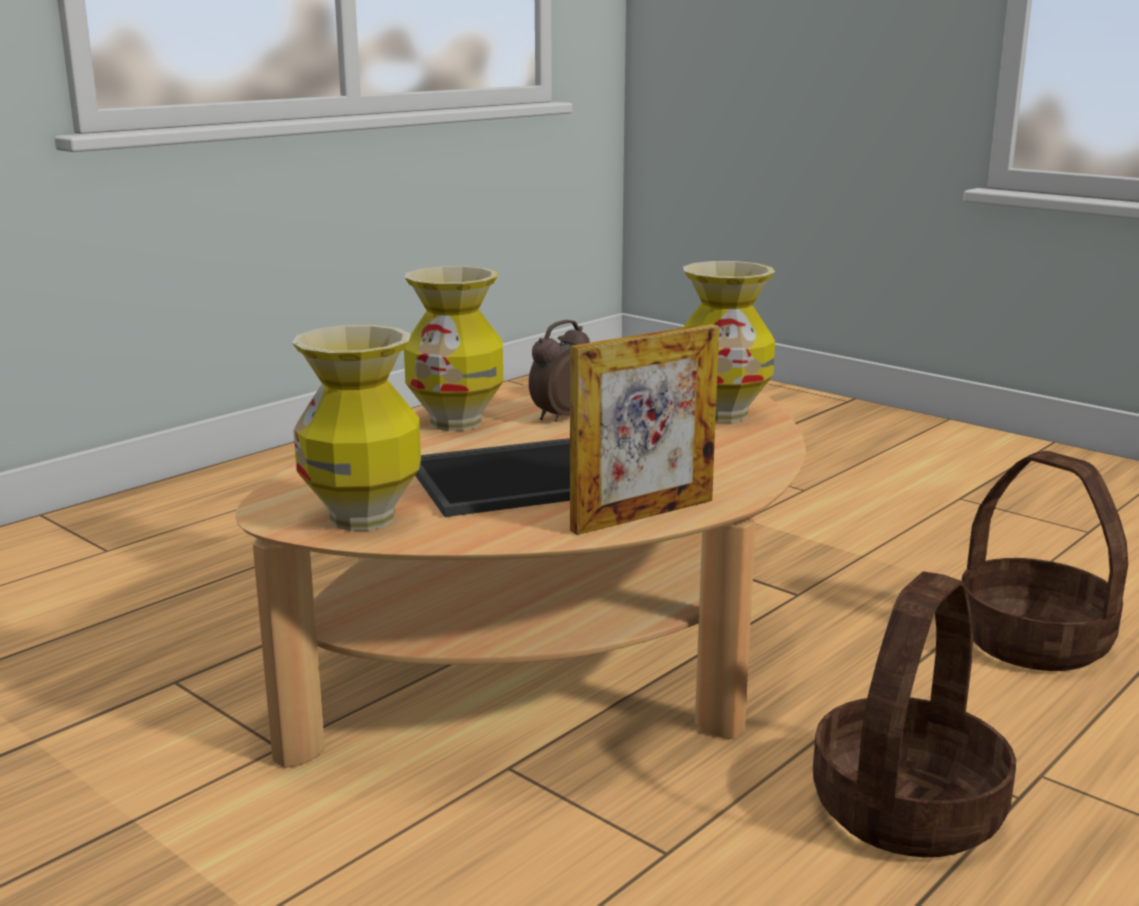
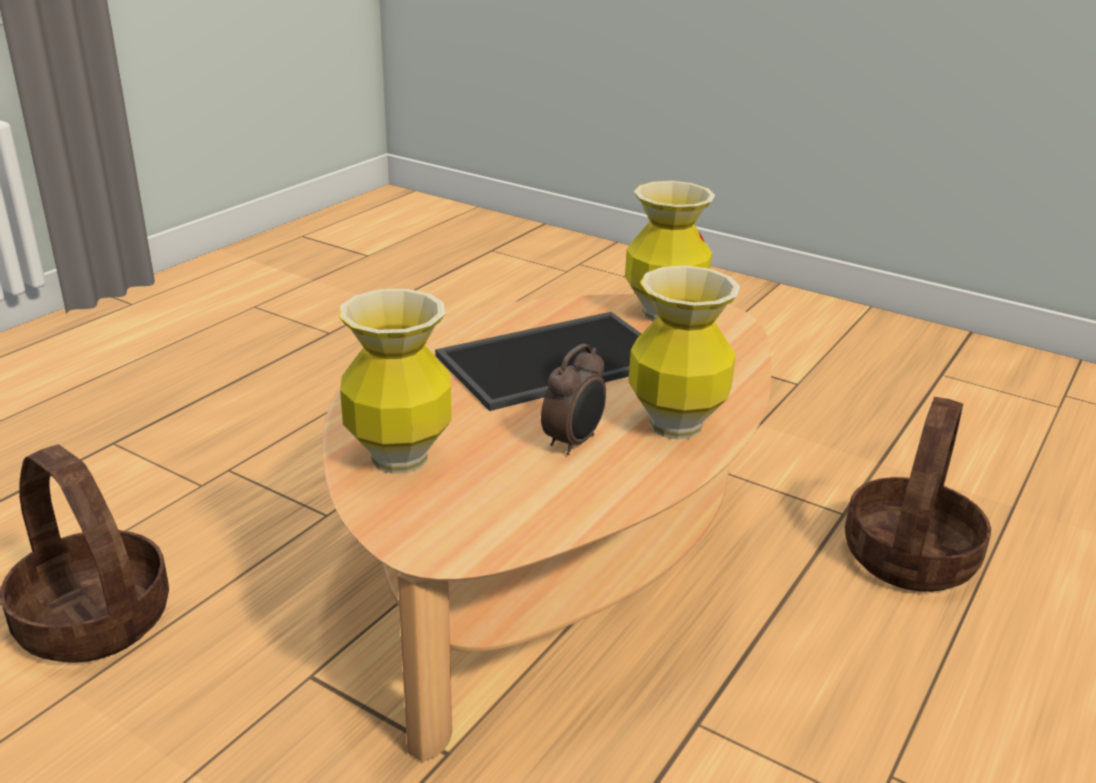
camera: 170 degrees right, 10 degrees up
(643, 515) = (474, 325): picture frame -> none
(906, 808) = (306, 458): basket -> basket (910, 557)

